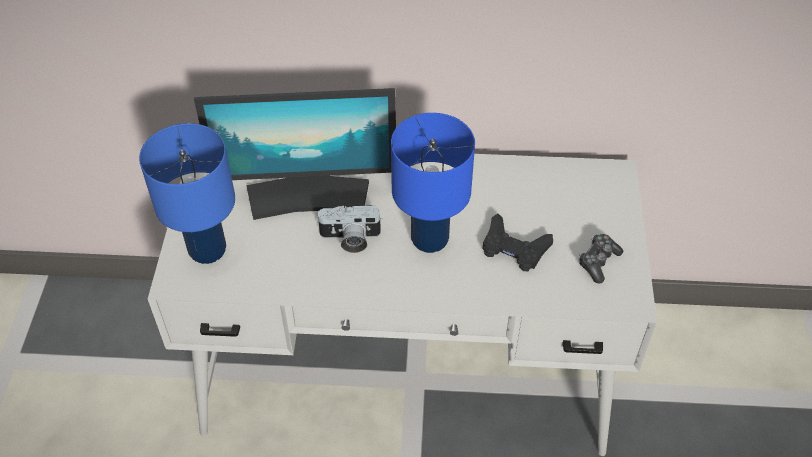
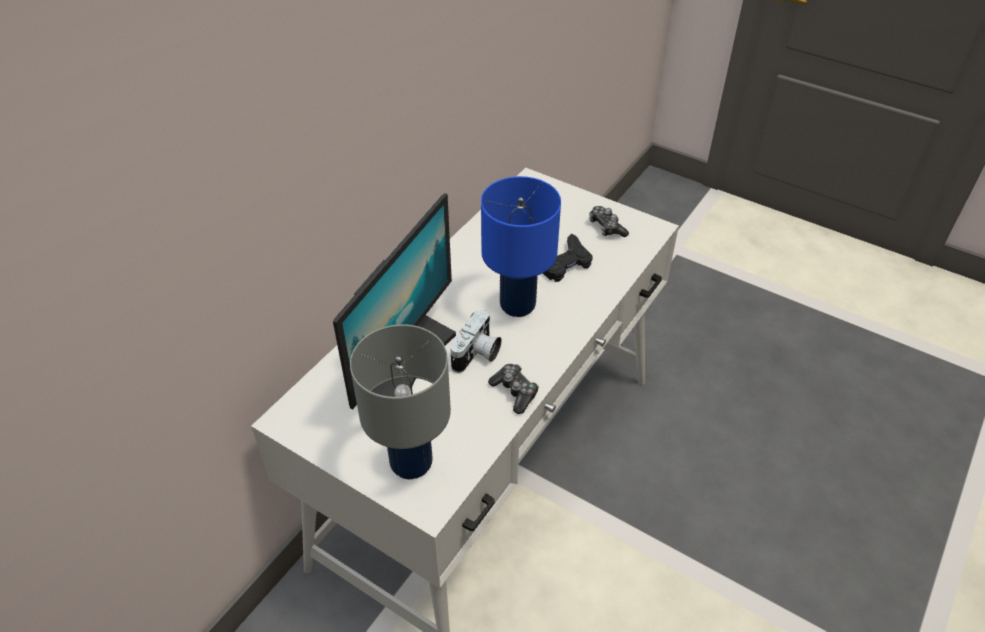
camera: 60 degrees left, 5 degrees down
(209, 252) = (414, 464): blue table lamp -> grey table lamp
(324, 284) = (515, 392): none -> game controller

